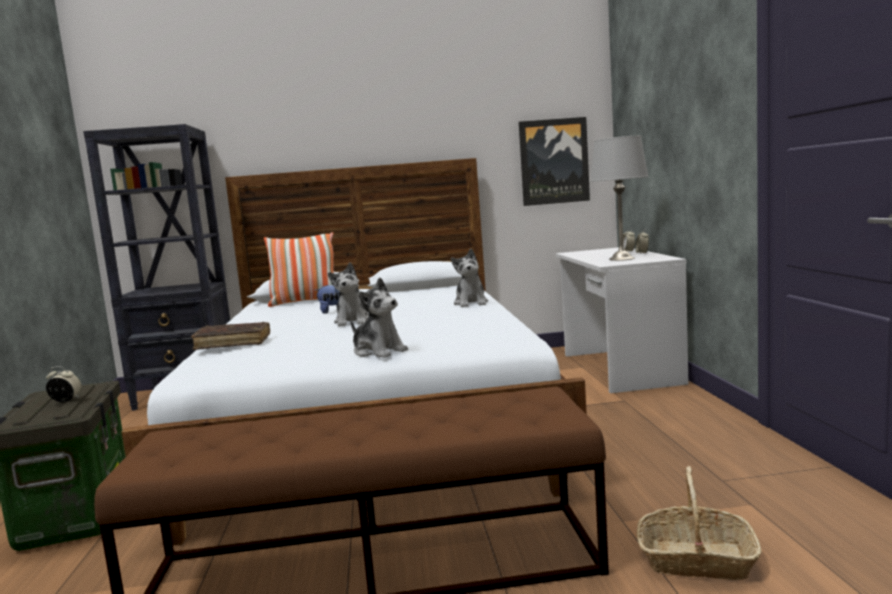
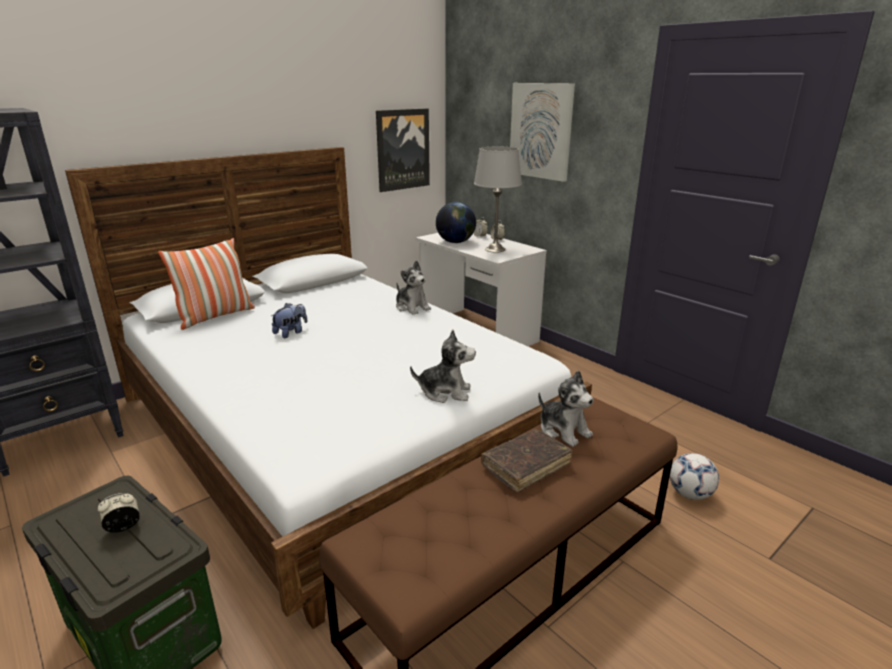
camera: 35 degrees left, 15 degrees up
(233, 343) = (271, 405): brown book -> brown book (526, 466)
(353, 321) = (341, 348): plush toy -> plush toy (563, 430)
(589, 255) = (455, 242): none -> globe
(676, 114) = (541, 131): none -> picture
(696, 560) = (689, 494): basket -> football

